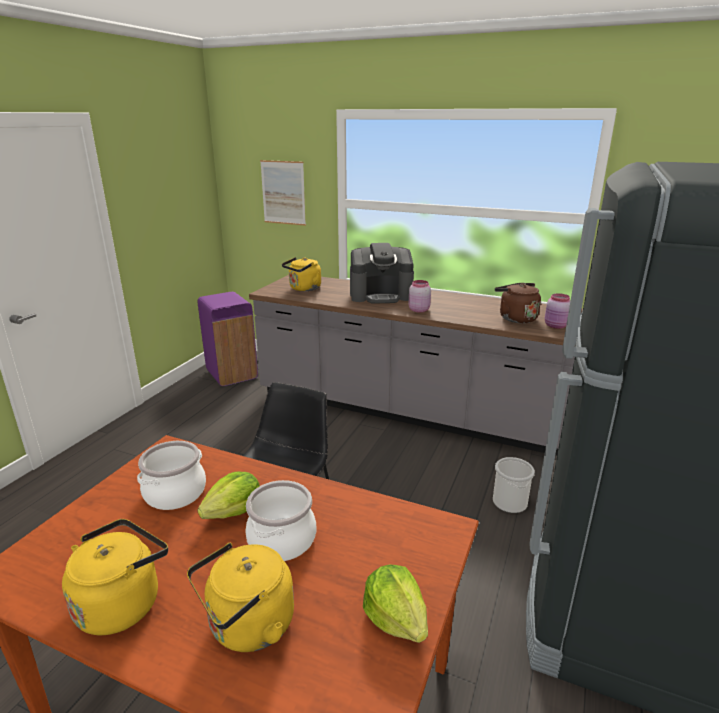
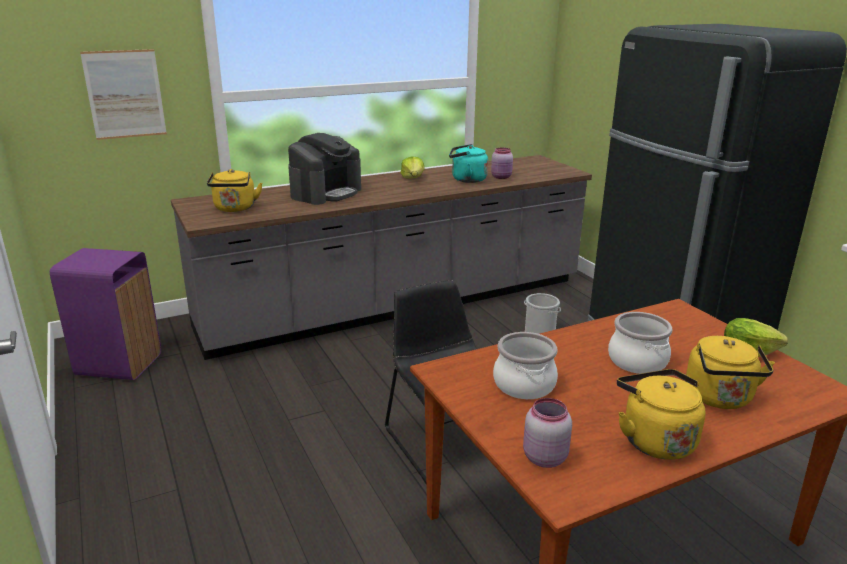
camera: 50 degrees left, 0 degrees up
(234, 511) = (582, 368): lettuce -> lettuce (413, 178)
(418, 310) = (388, 194): pink jar -> pink jar (543, 457)
(515, 318) = (466, 179): brown kettle -> turquoise kettle

